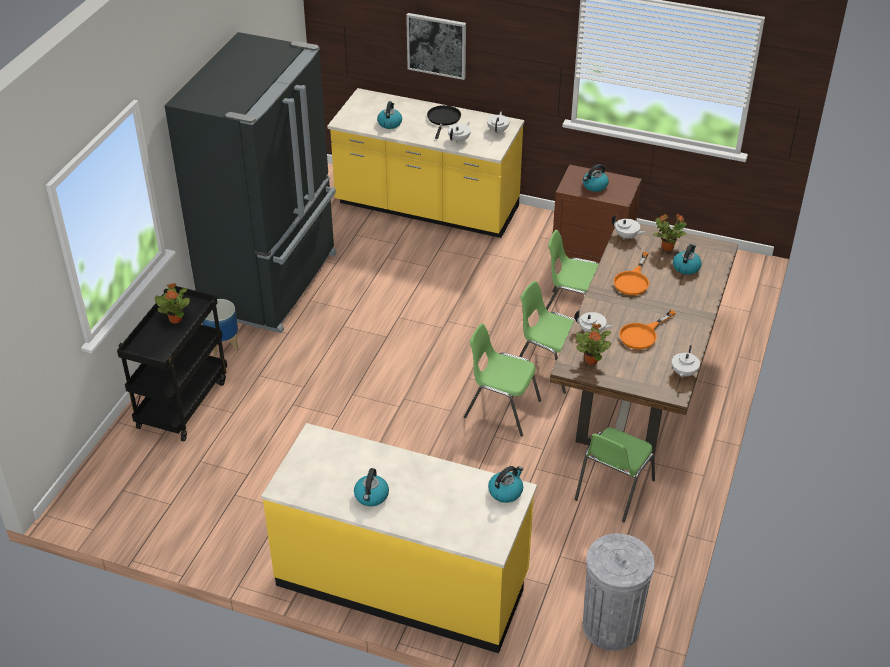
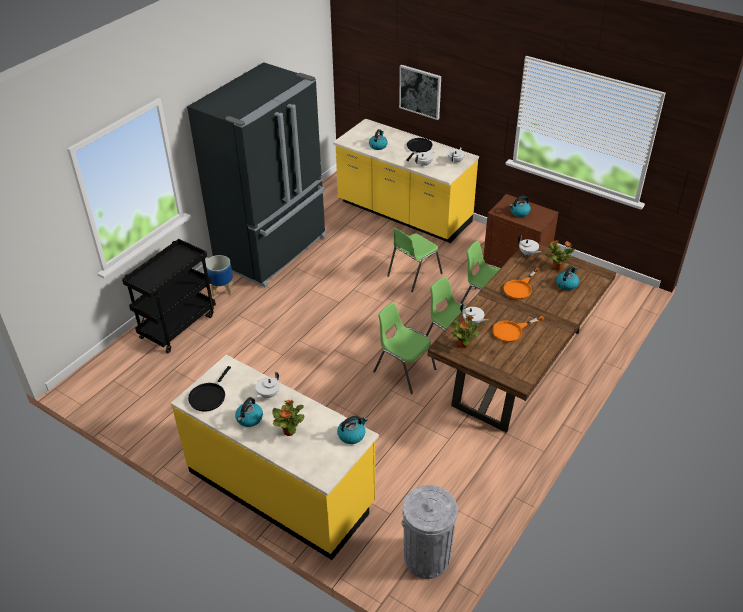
camera: 15 degrees right, 0 degrees up
(175, 319) = (173, 263): potted plant -> potted plant (289, 431)
(307, 479) = (208, 396): none -> black frying pan
(612, 490) = (467, 449): green chair -> green chair (413, 275)
(683, 373) = (533, 367): white teapot -> white teapot (268, 394)

